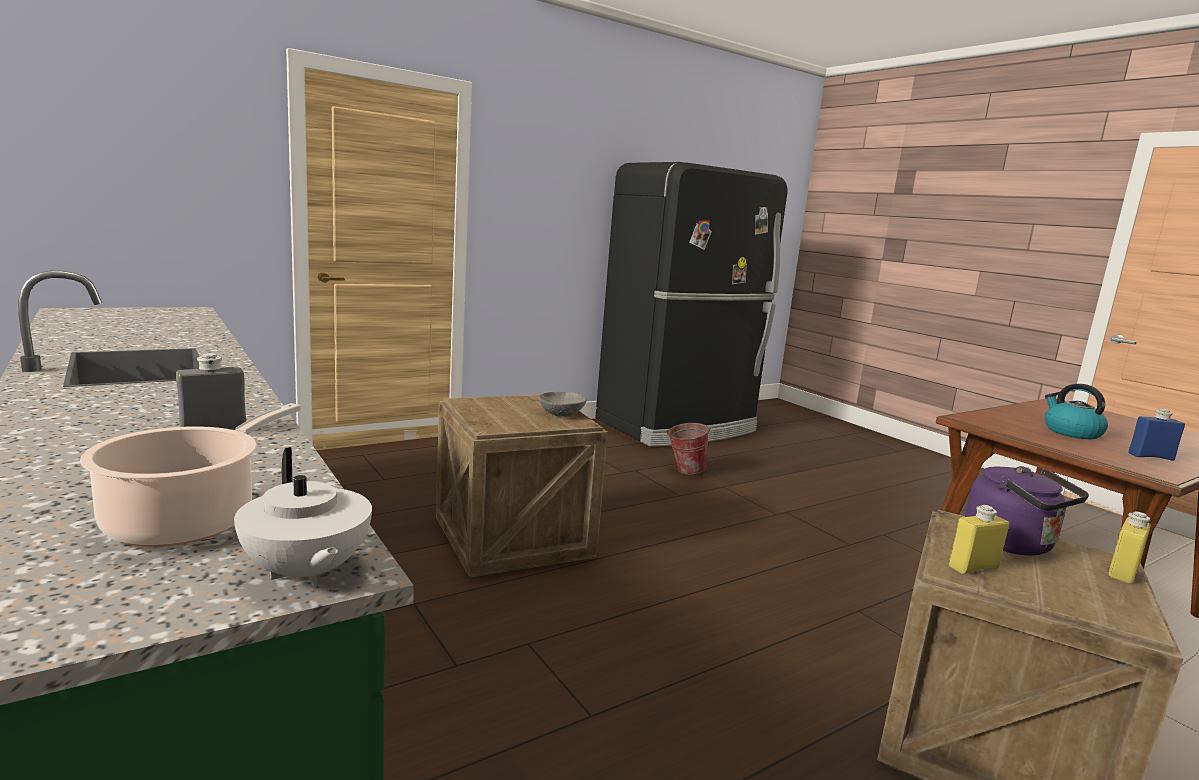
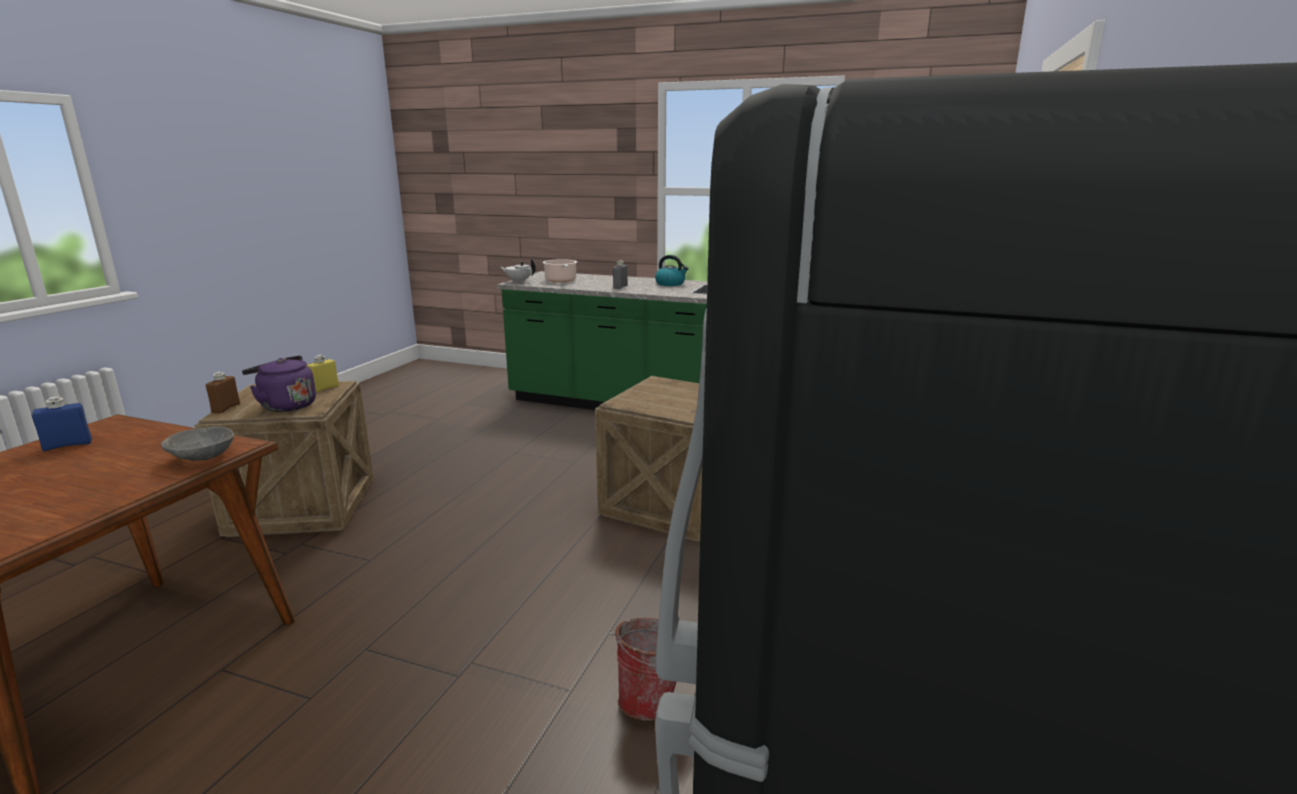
camera: 145 degrees right, 5 degrees up
(562, 414) = (645, 405): grey bowl -> grey bowl (202, 458)
(1071, 432) = (110, 461): kettle -> kettle (670, 284)
(1122, 572) = (226, 408): yellow bottle -> brown bottle

